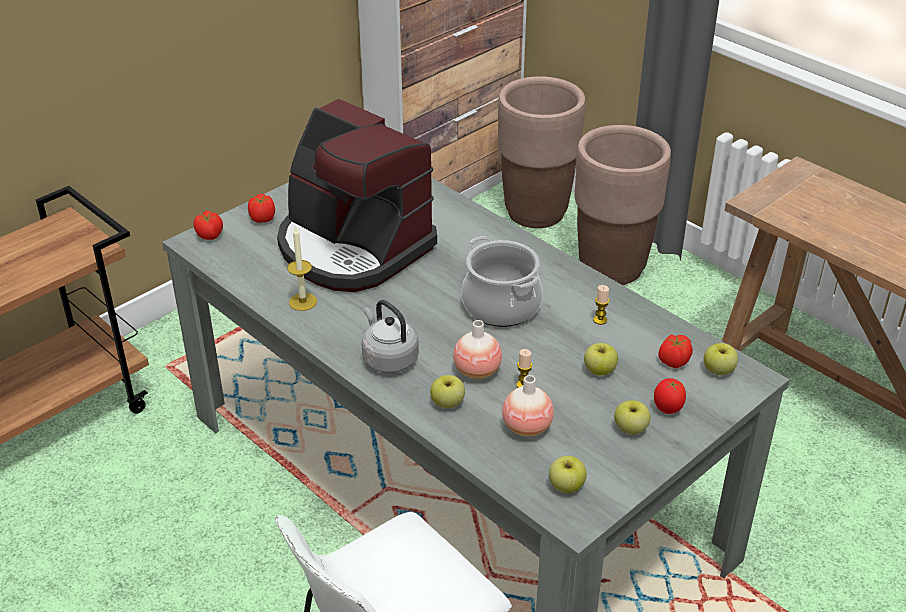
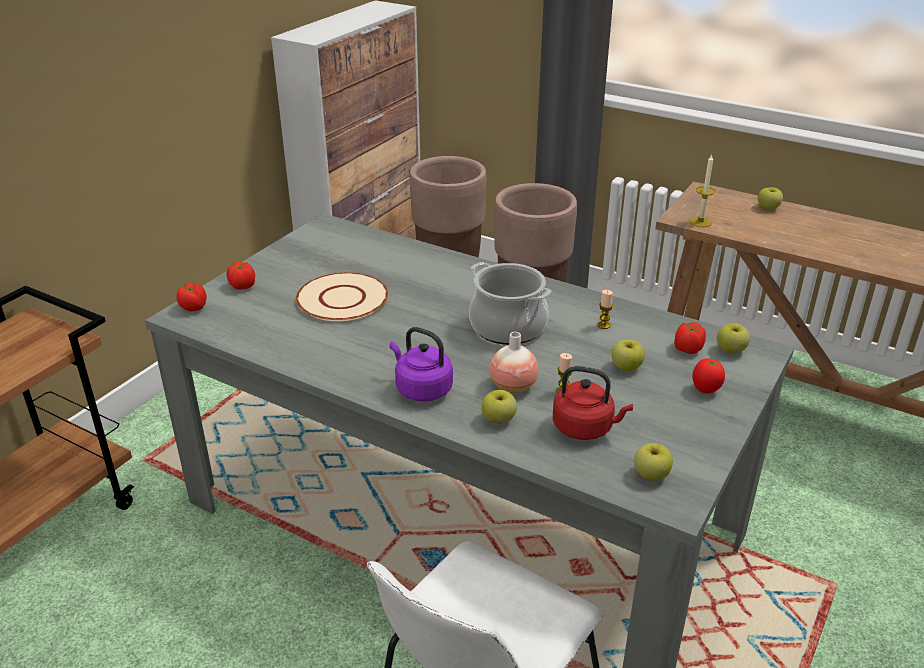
camera: 15 degrees left, 5 degrees down
(303, 302) = (313, 352): candle -> candle (700, 222)
(353, 248) = (343, 298): coffee machine -> beige plate
(388, 358) = (421, 389): grey kettle -> purple kettle
(527, 427) = (585, 428): vase -> red kettle
(630, 429) = (682, 412): apple -> apple (768, 208)

